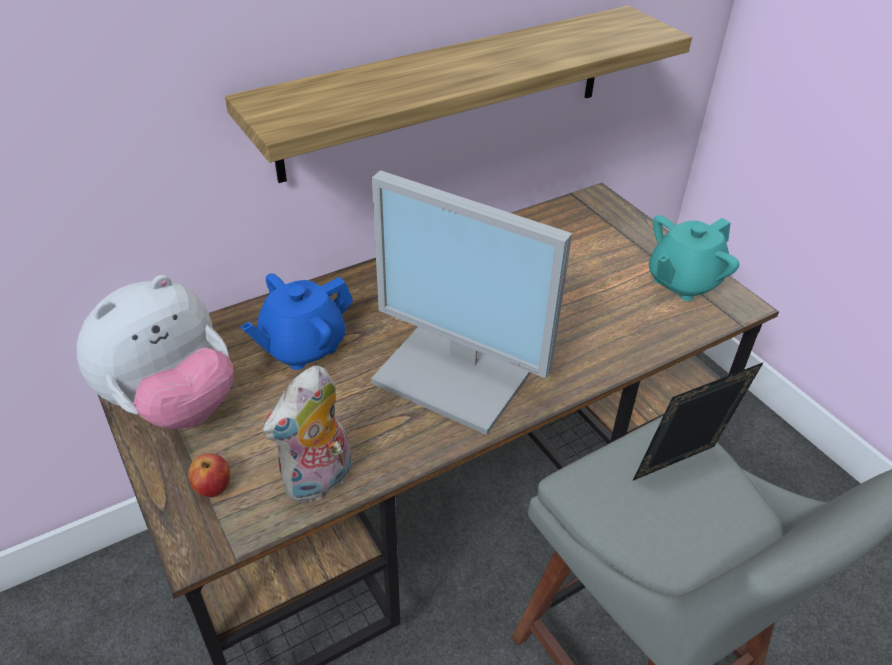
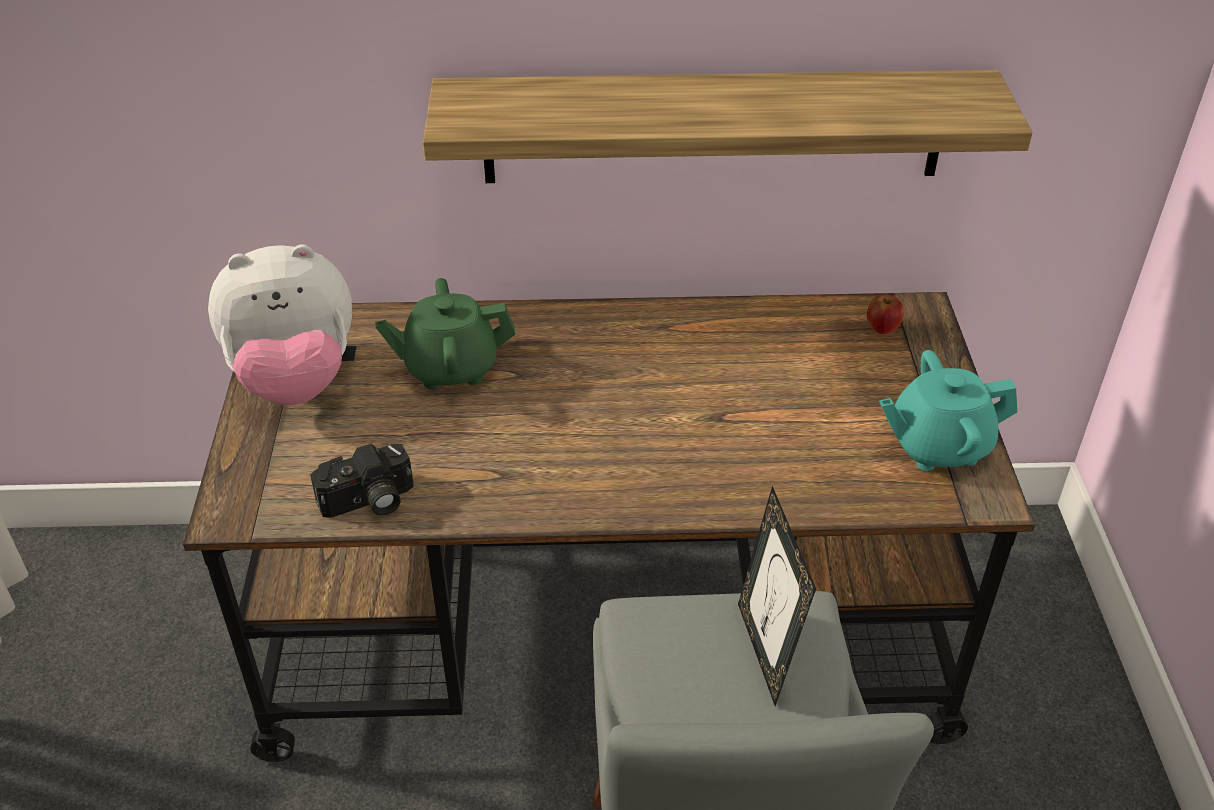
camera: 30 degrees right, 0 degrees up
(213, 487) = (276, 469): apple -> apple (882, 328)
(303, 347) = (450, 368): blue teapot -> green teapot
(319, 482) = (368, 502): plush toy -> camera
(461, 371) = (588, 450): monitor -> none
(679, 469) = (766, 651): picture frame -> picture frame turned 105 degrees counterclockwise

